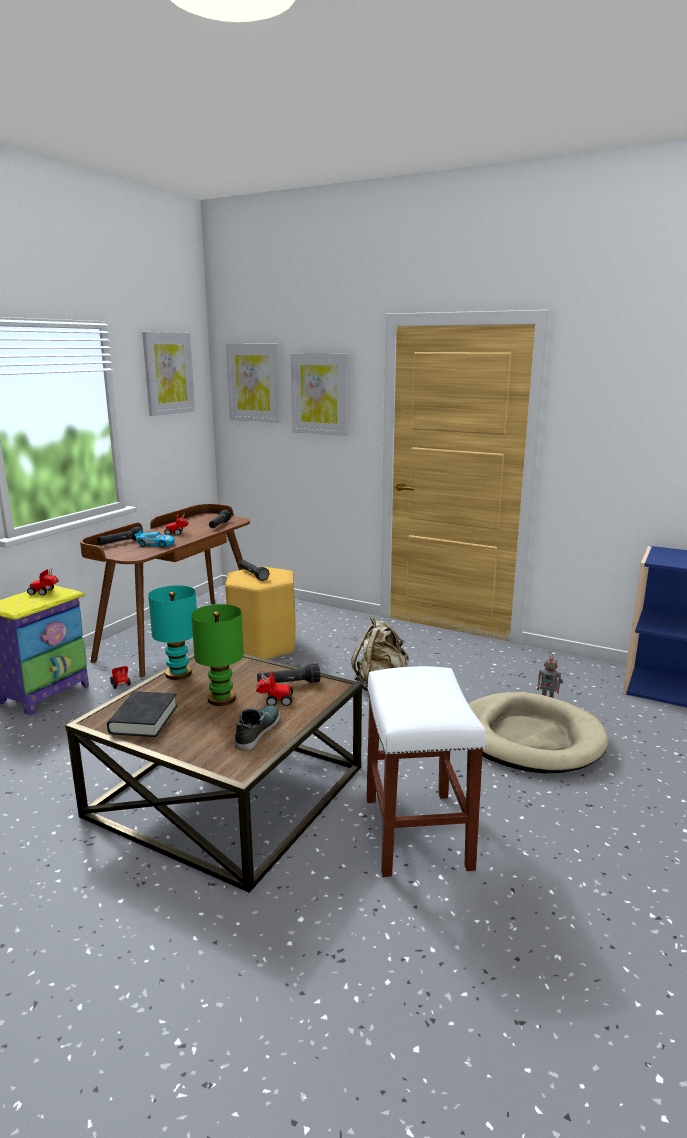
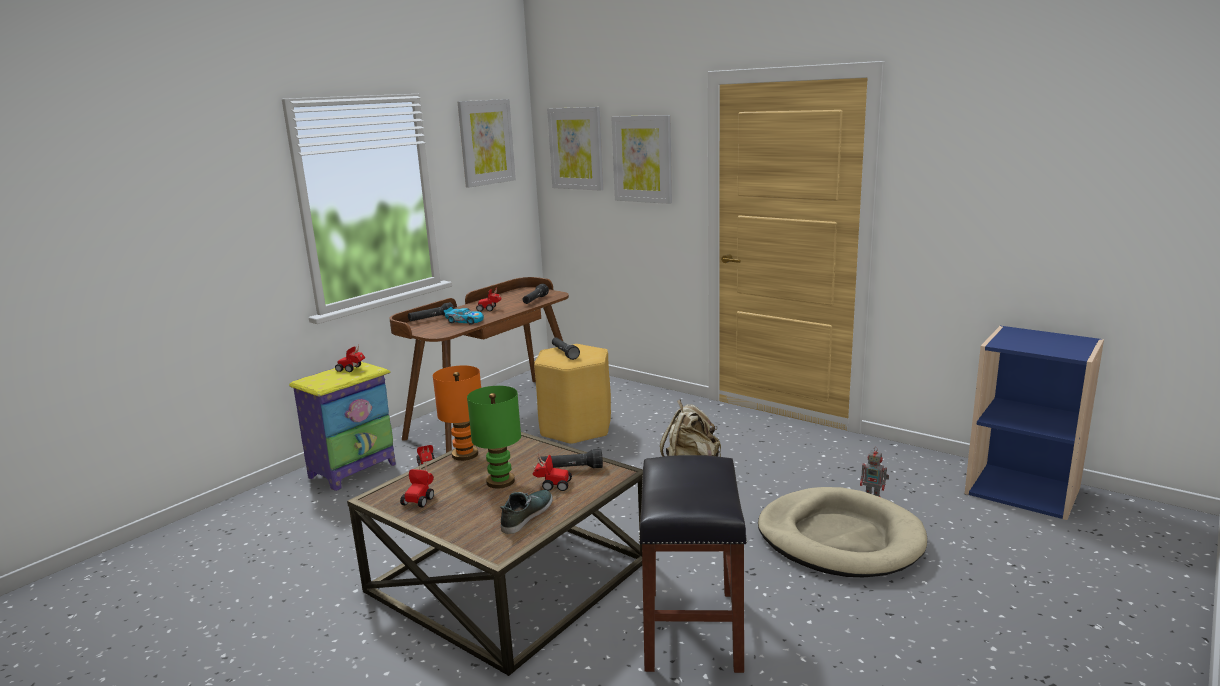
camera: 10 degrees right, 0 degrees up
(144, 719) = (420, 498): black book -> toy car
(178, 674) = (464, 455): turquoise table lamp -> orange table lamp
(415, 831) = (690, 628): white stool -> black stool

